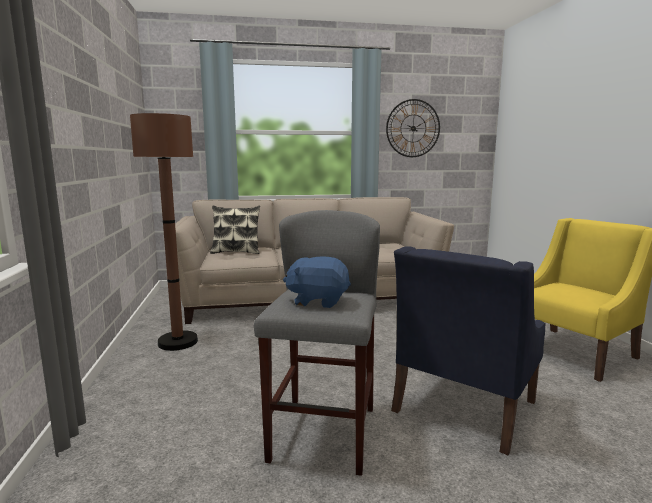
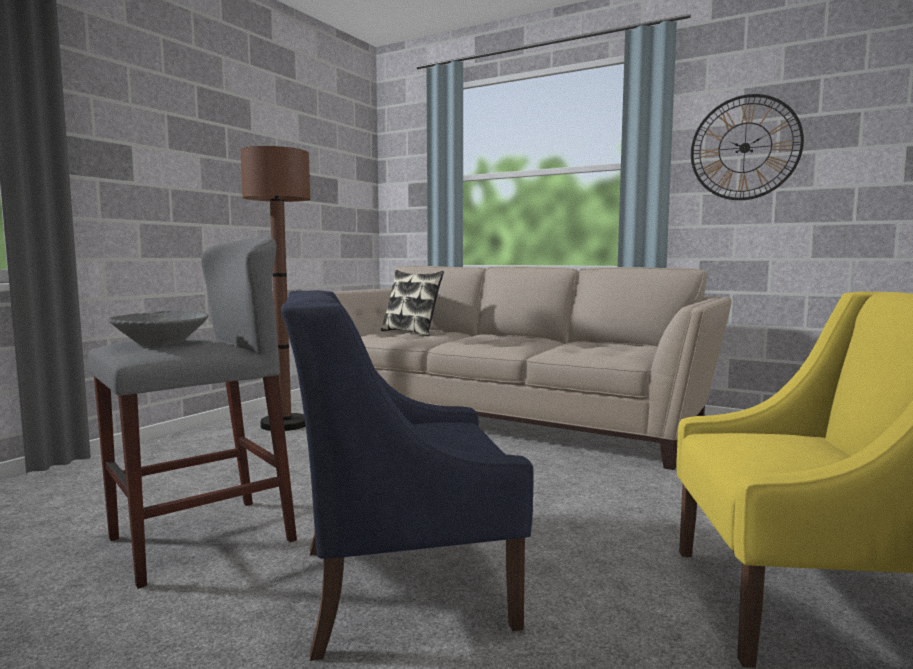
camera: 40 degrees right, 5 degrees down
(318, 301) = (161, 343): blue plush toy -> grey bowl

